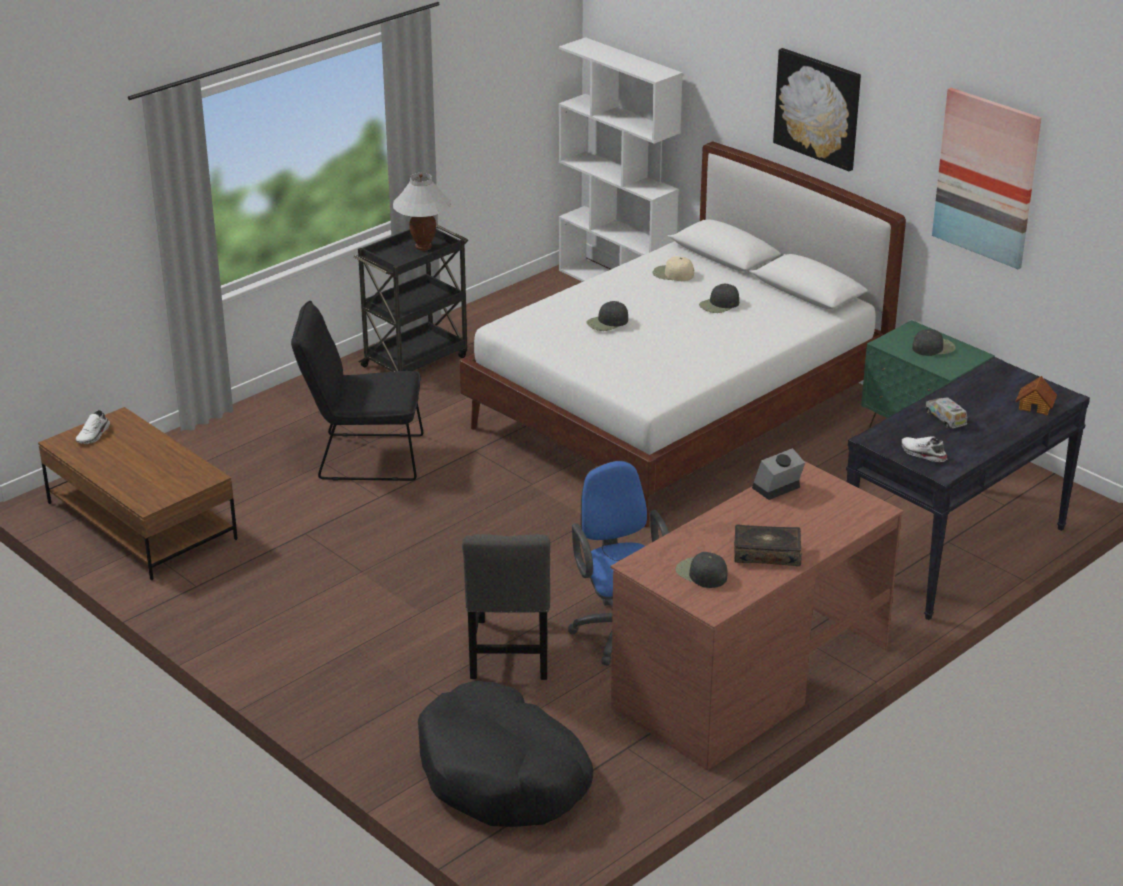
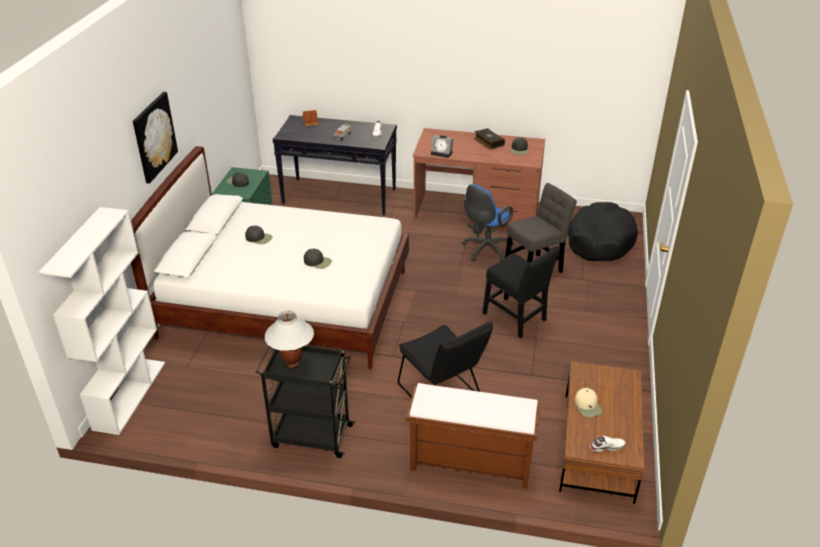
camera: 125 degrees left, 5 degrees up
(246, 432) = (469, 463): none -> brown bench
(420, 575) = (516, 319): none -> black chair
(672, 274) = (232, 265): beige cap -> beige cap (588, 406)
(986, 177) = (208, 86): picture -> none

